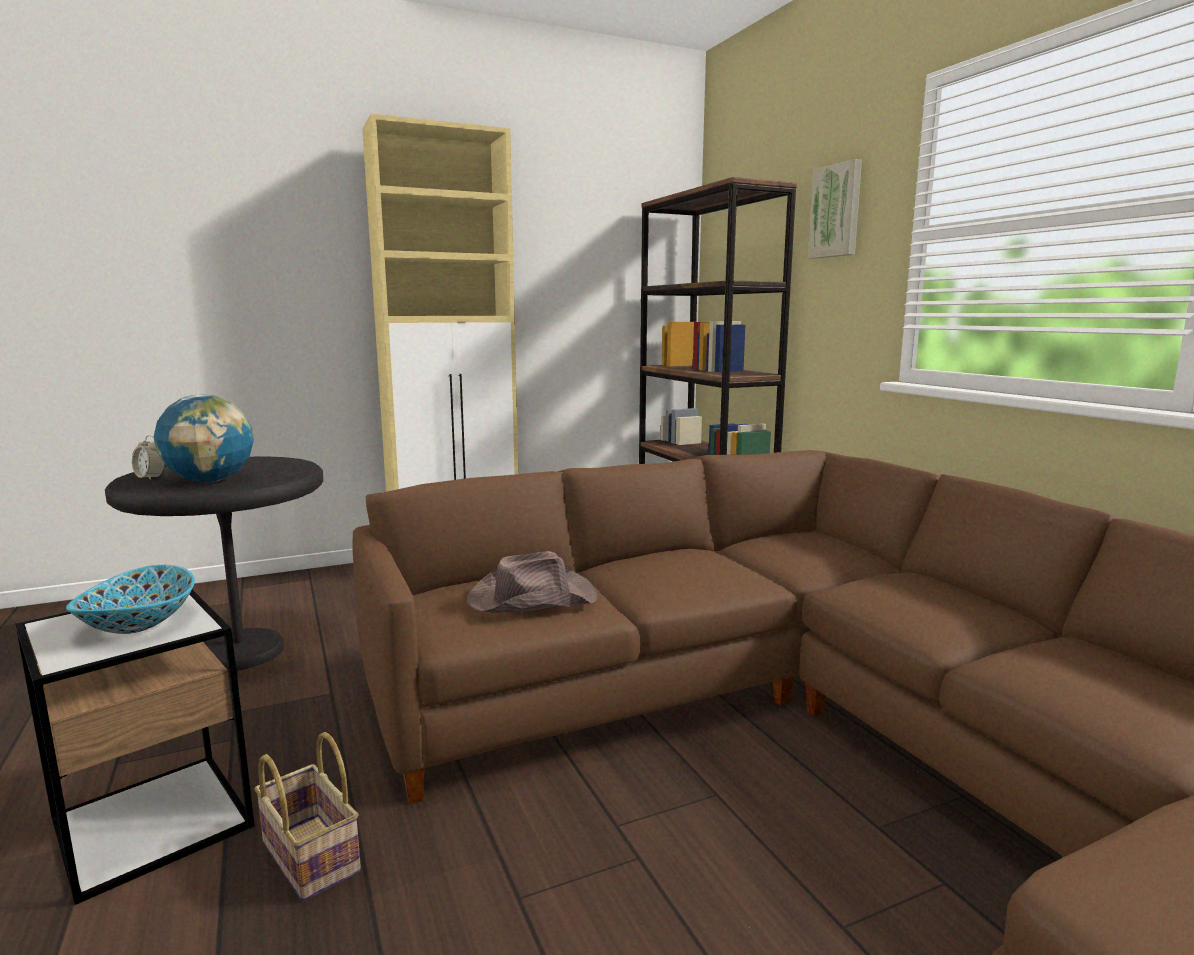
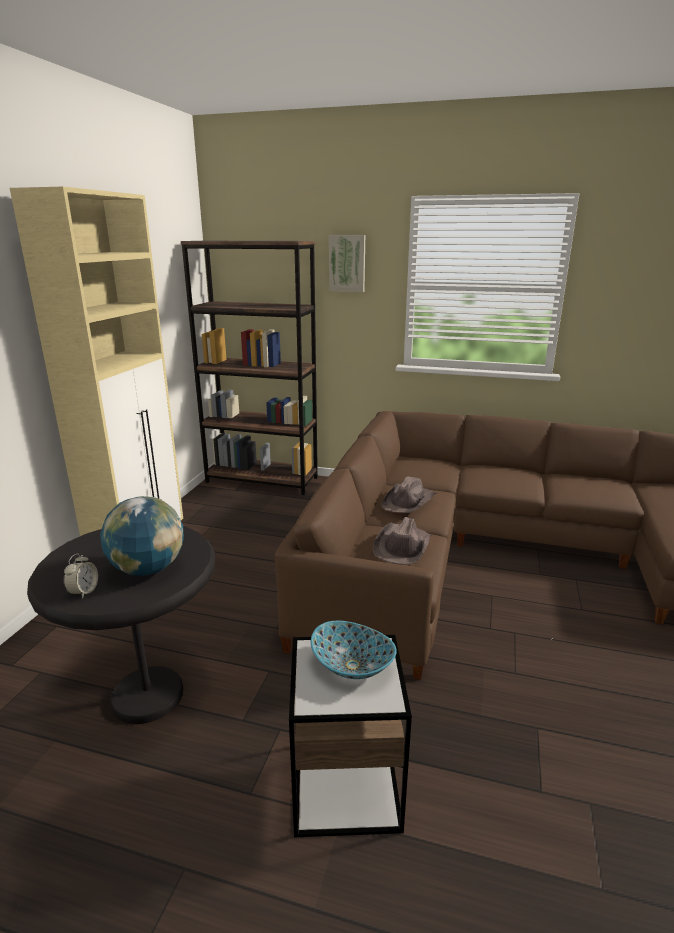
camera: 50 degrees left, 10 degrees up
(150, 477) = (83, 591): alarm clock -> alarm clock turned 60 degrees counterclockwise
(307, 856) = (434, 728): basket -> none
(672, 566) = (409, 501): none -> brown hat

